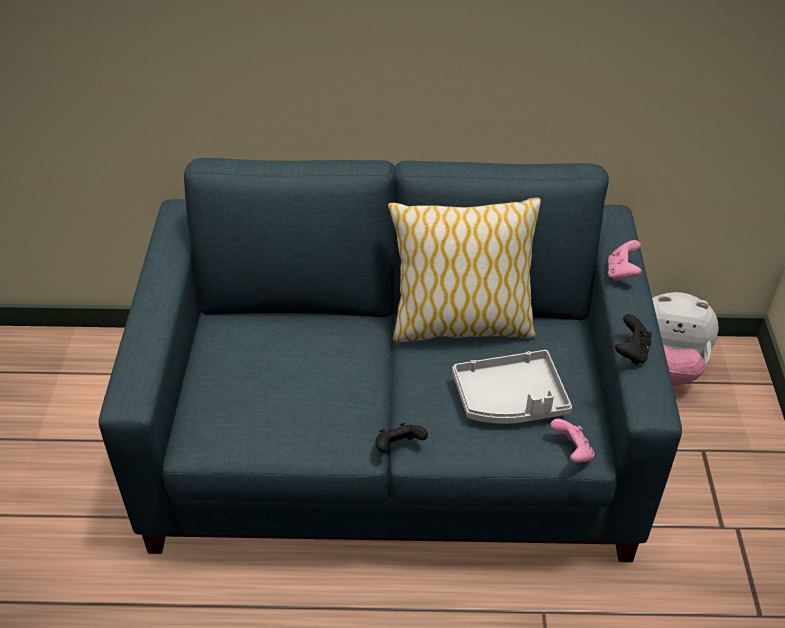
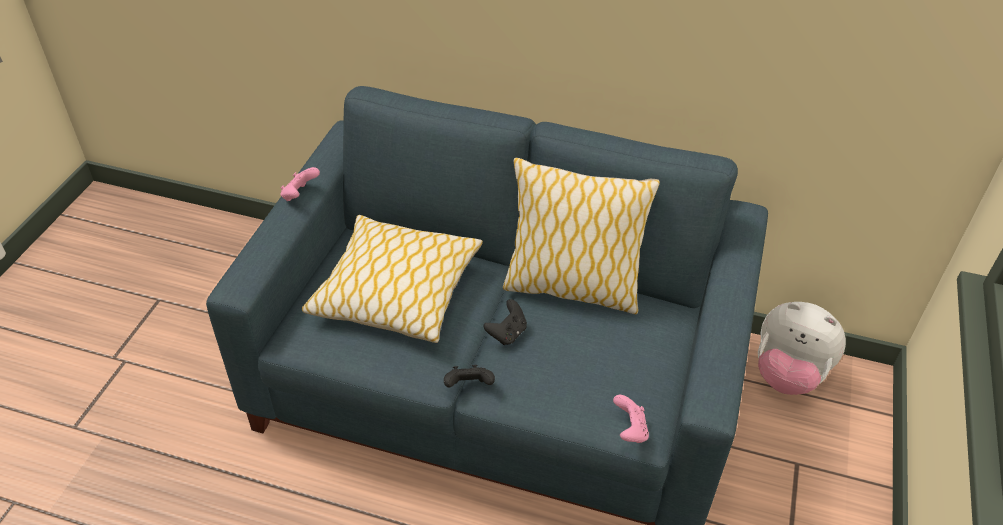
camera: 15 degrees right, 0 degrees up
(286, 367) = (396, 291): none -> pillow
(510, 399) = (589, 367): grey tray -> none
(622, 273) = (732, 269): pink game controller -> pink game controller (300, 195)
(631, 352) = (711, 347): black game controller -> black game controller (507, 333)

